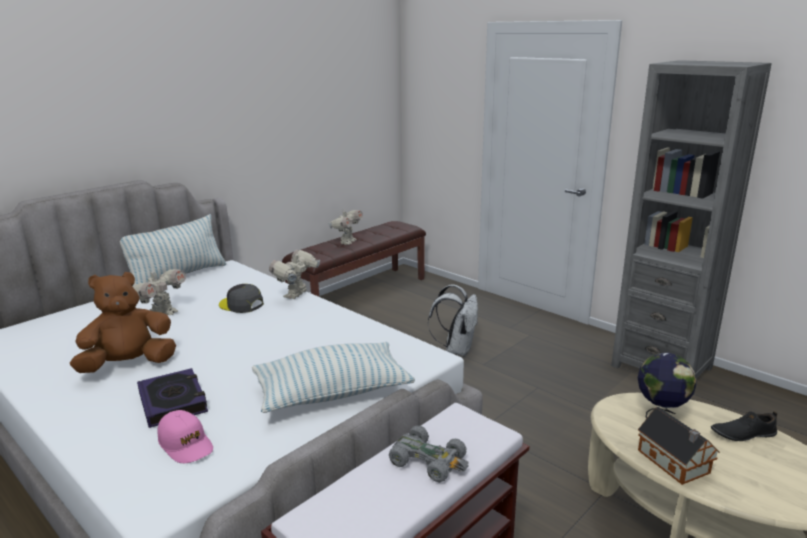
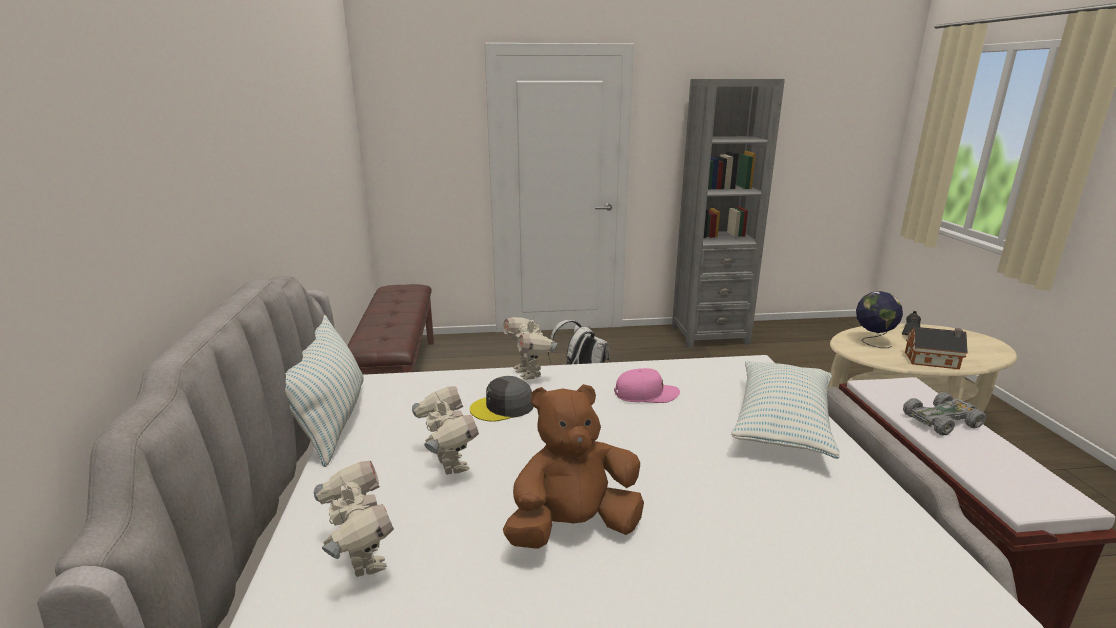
camera: 50 degrees left, 0 degrees up
(129, 365) = (573, 527): brown plush toy -> brown plush toy turned 60 degrees clockwise
(173, 402) = (719, 519): book -> none
(186, 444) = (831, 535): pink cap -> pink cap (646, 394)
(347, 242) = (389, 319): toy robot -> toy robot (362, 561)

